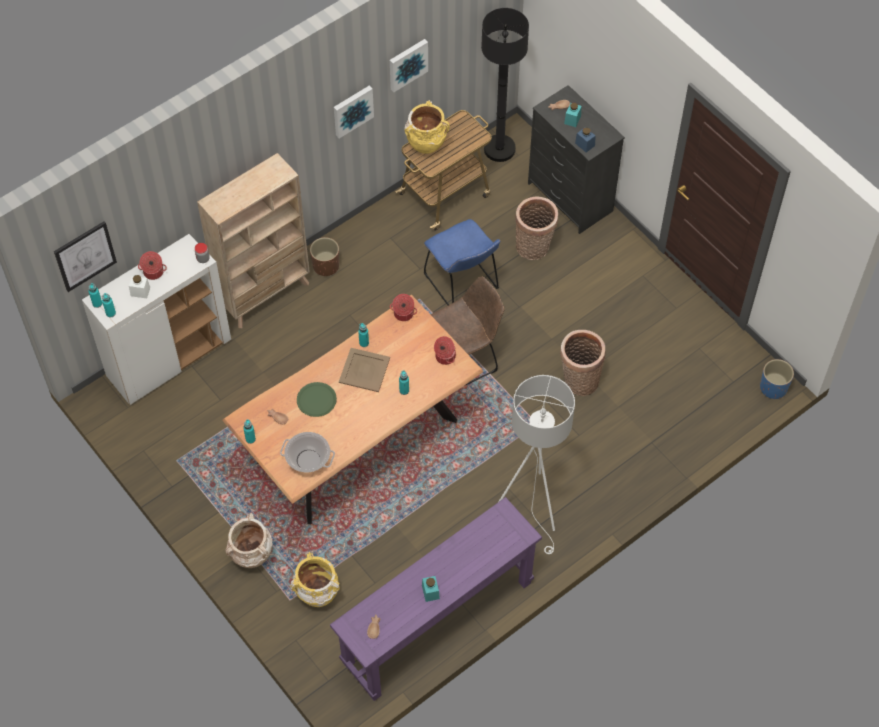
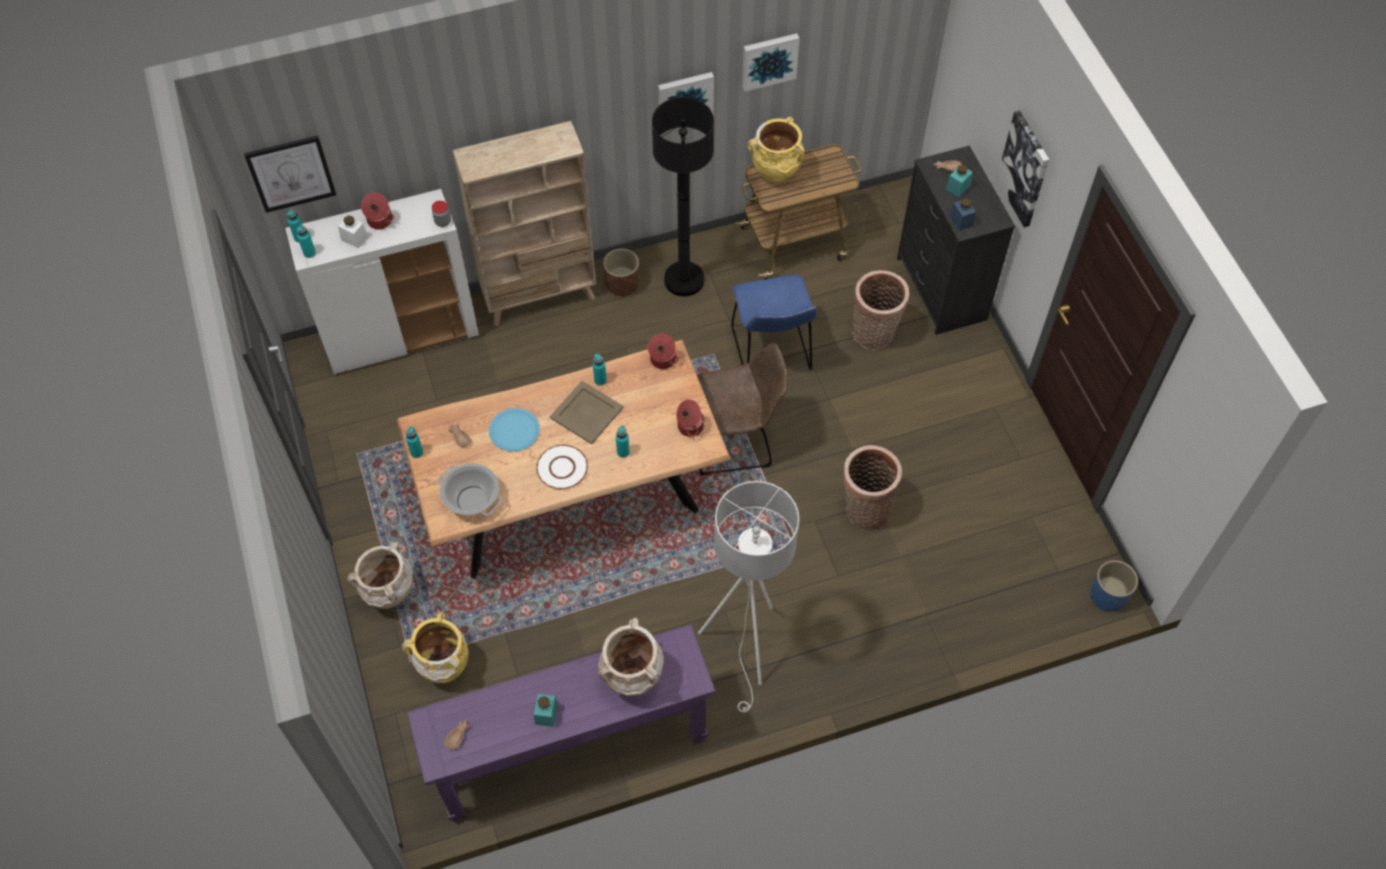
camera: 20 degrees right, 0 degrees up
(316, 400) = (514, 430): green plate -> blue plate
(364, 416) = (562, 468): none -> white plate
(481, 548) = (633, 680): none -> beige vase
(499, 149) = (879, 210): black floor lamp -> black floor lamp (684, 280)
(623, 94) = (1025, 169): none -> picture

